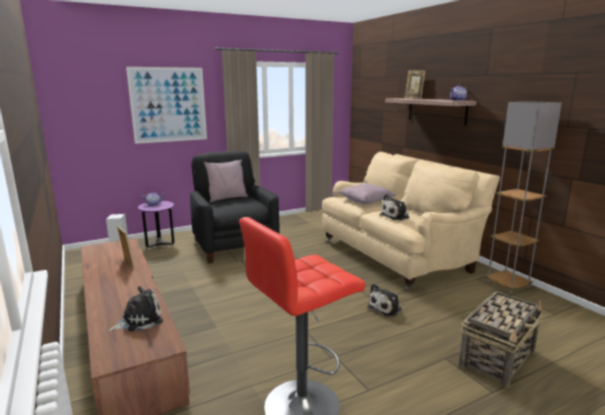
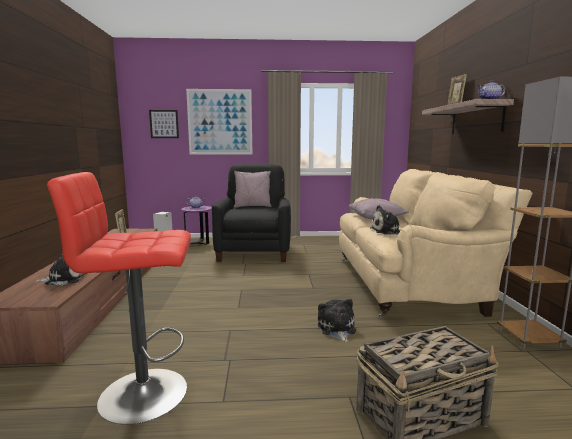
camera: 25 degrees right, 5 degrees down
(100, 109) = (164, 124): none -> picture
(386, 308) = (336, 329): plush toy -> plush toy turned 105 degrees clockwise

